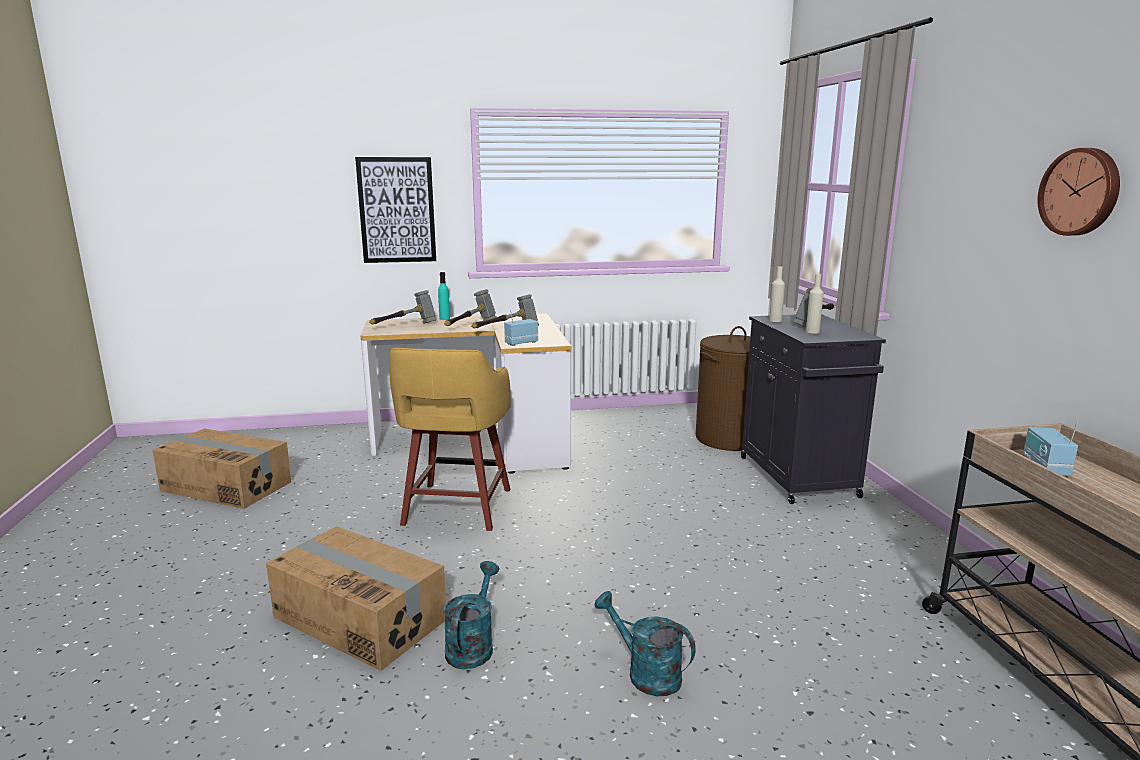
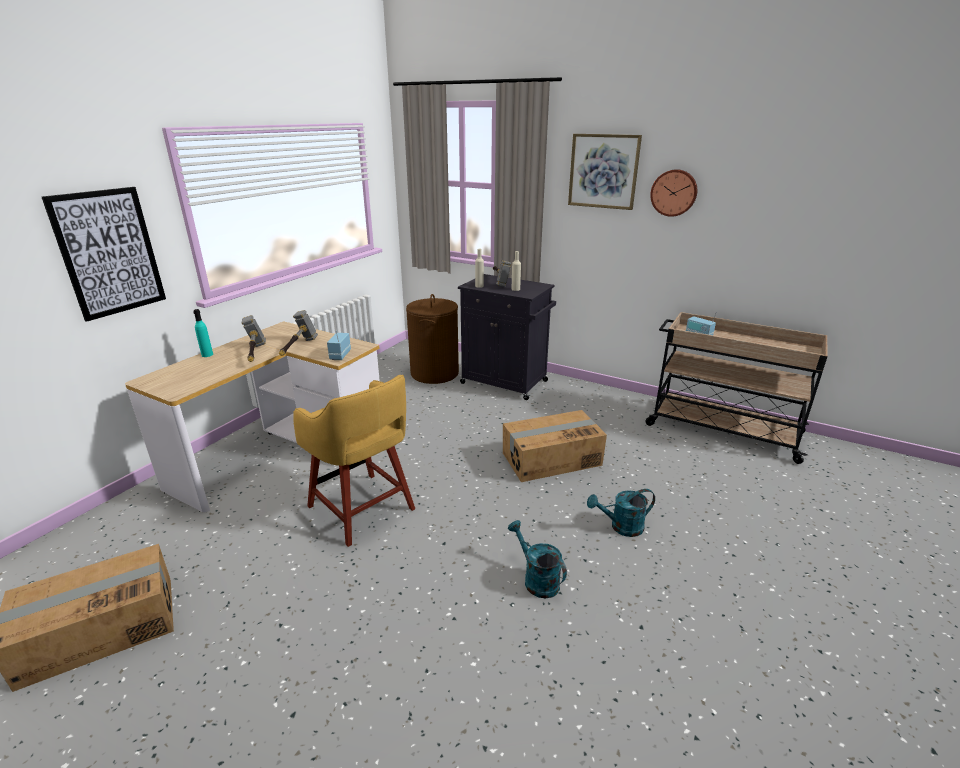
camera: 50 degrees left, 10 degrees up
(360, 618) = (451, 620): cardboard box -> cardboard box (551, 458)
(405, 326) = (190, 375): hammer -> none
(983, 159) = (603, 171): none -> picture

